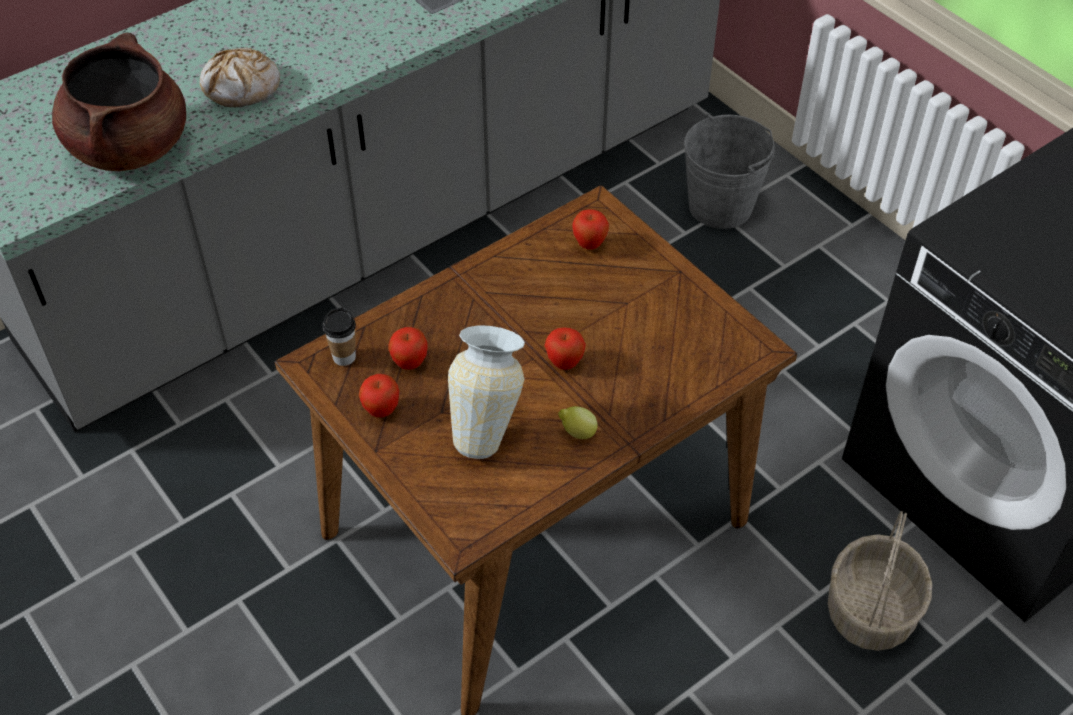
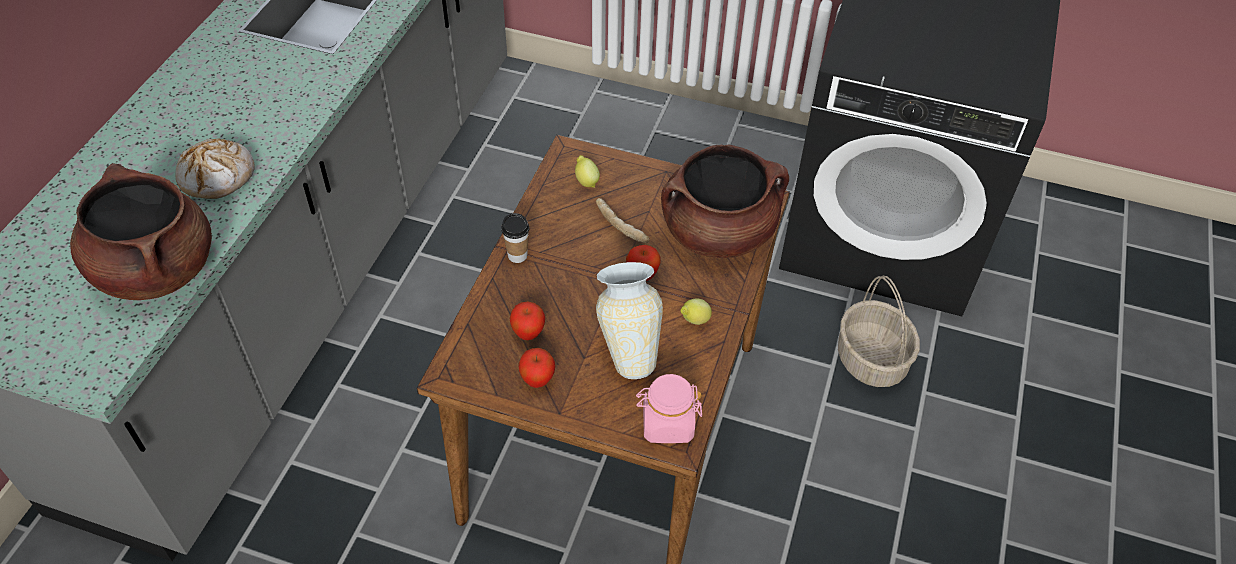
camera: 35 degrees left, 0 degrees up
(344, 357) = (472, 355): cup -> cup (517, 255)
(464, 515) = (667, 424): none -> pink jar
(586, 305) = (622, 226): none -> bread
(589, 244) = (586, 181): apple -> lemon
(680, 358) = (718, 232): none -> brown cooking pot
(720, 206) = (566, 132): grey bucket -> none

